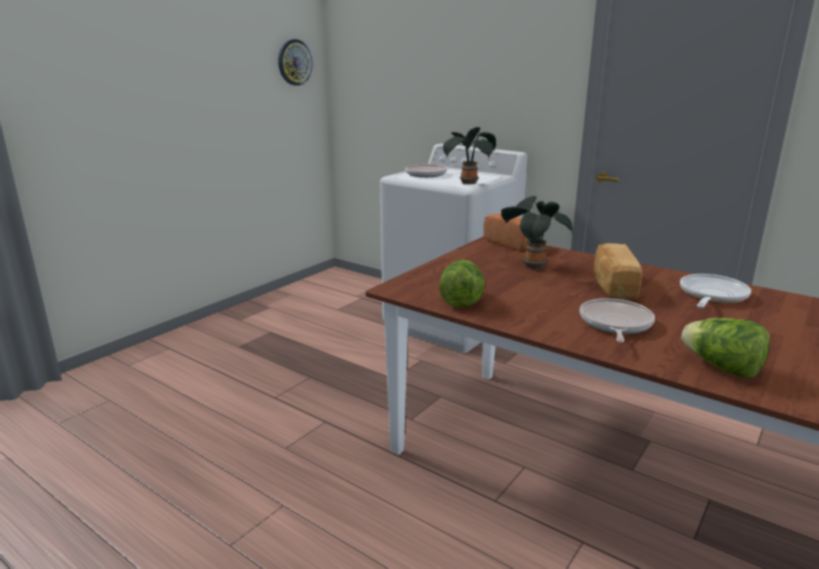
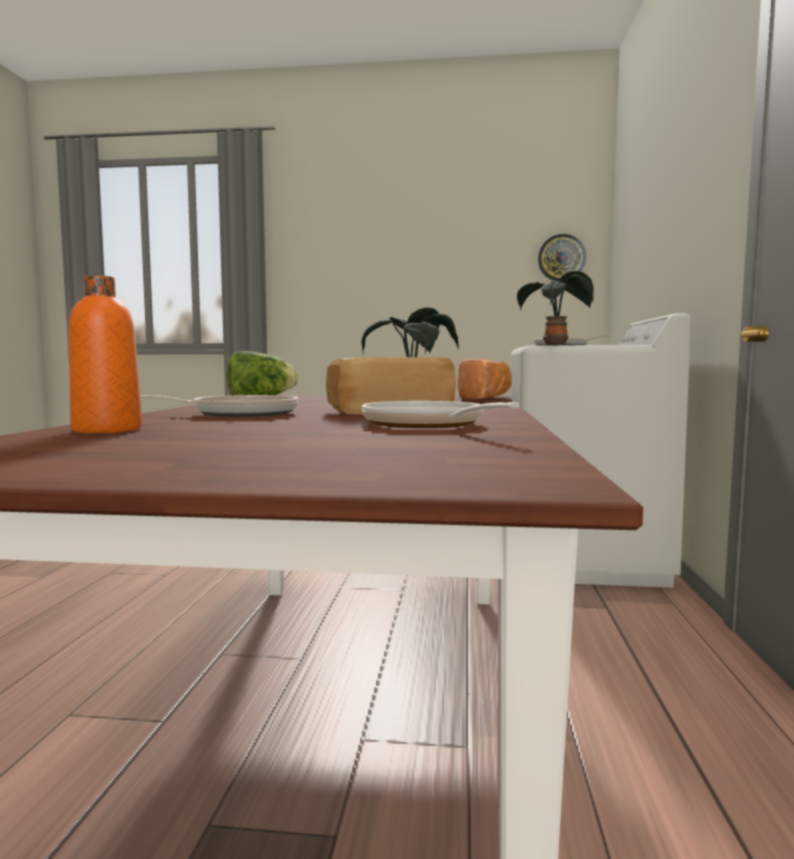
camera: 60 degrees right, 15 degrees down
(711, 296) = (427, 425): frying pan -> frying pan turned 120 degrees counterclockwise
(722, 368) = (107, 430): lettuce -> orange bottle

